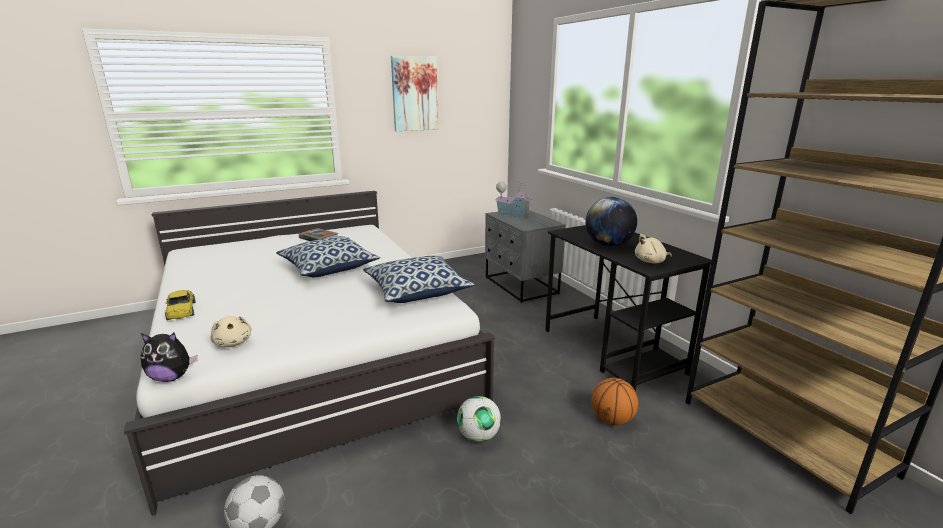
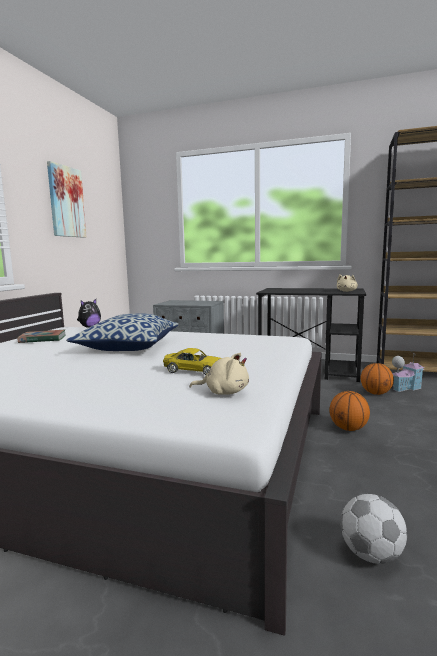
camera: 45 degrees left, 10 degrees down
(172, 377) = (256, 426): plush toy -> plush toy (89, 327)
(181, 310) = (76, 401): yellow toy car -> yellow toy car (194, 370)
(417, 292) = (243, 338): pillow -> none
(478, 436) = (348, 428): football -> basketball
(513, 215) = (175, 302): toy house -> toy house (405, 388)
(608, 245) = (308, 291): globe -> none

